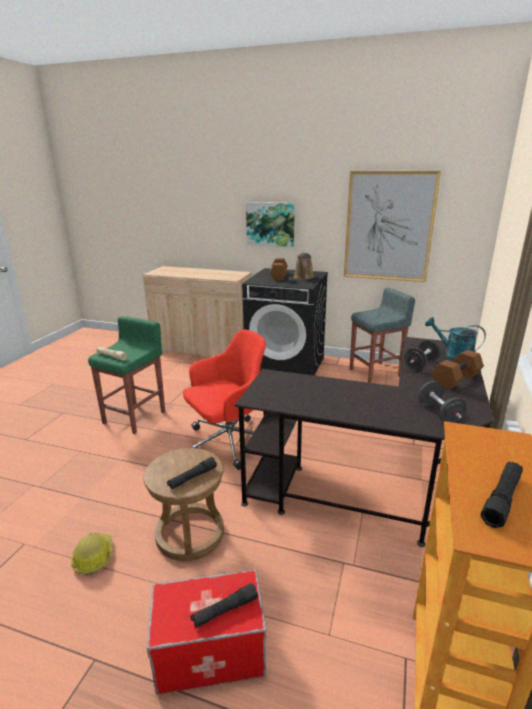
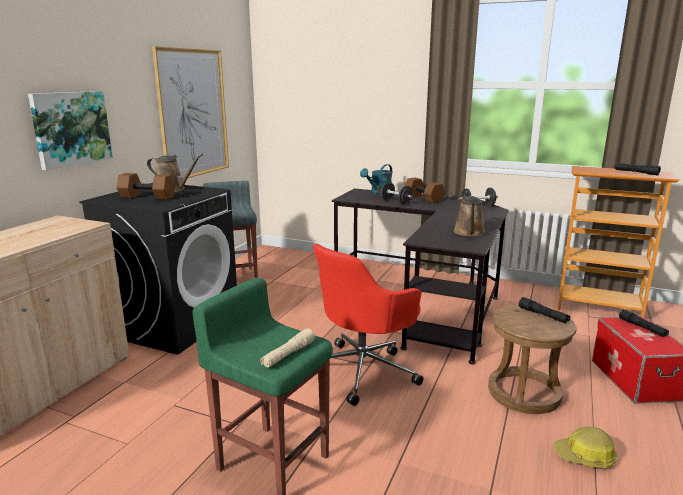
camera: 85 degrees left, 5 degrees down
(228, 442) = (363, 370): red office chair -> red office chair turned 105 degrees counterclockwise
(305, 400) = (469, 233): none -> brown watering can

